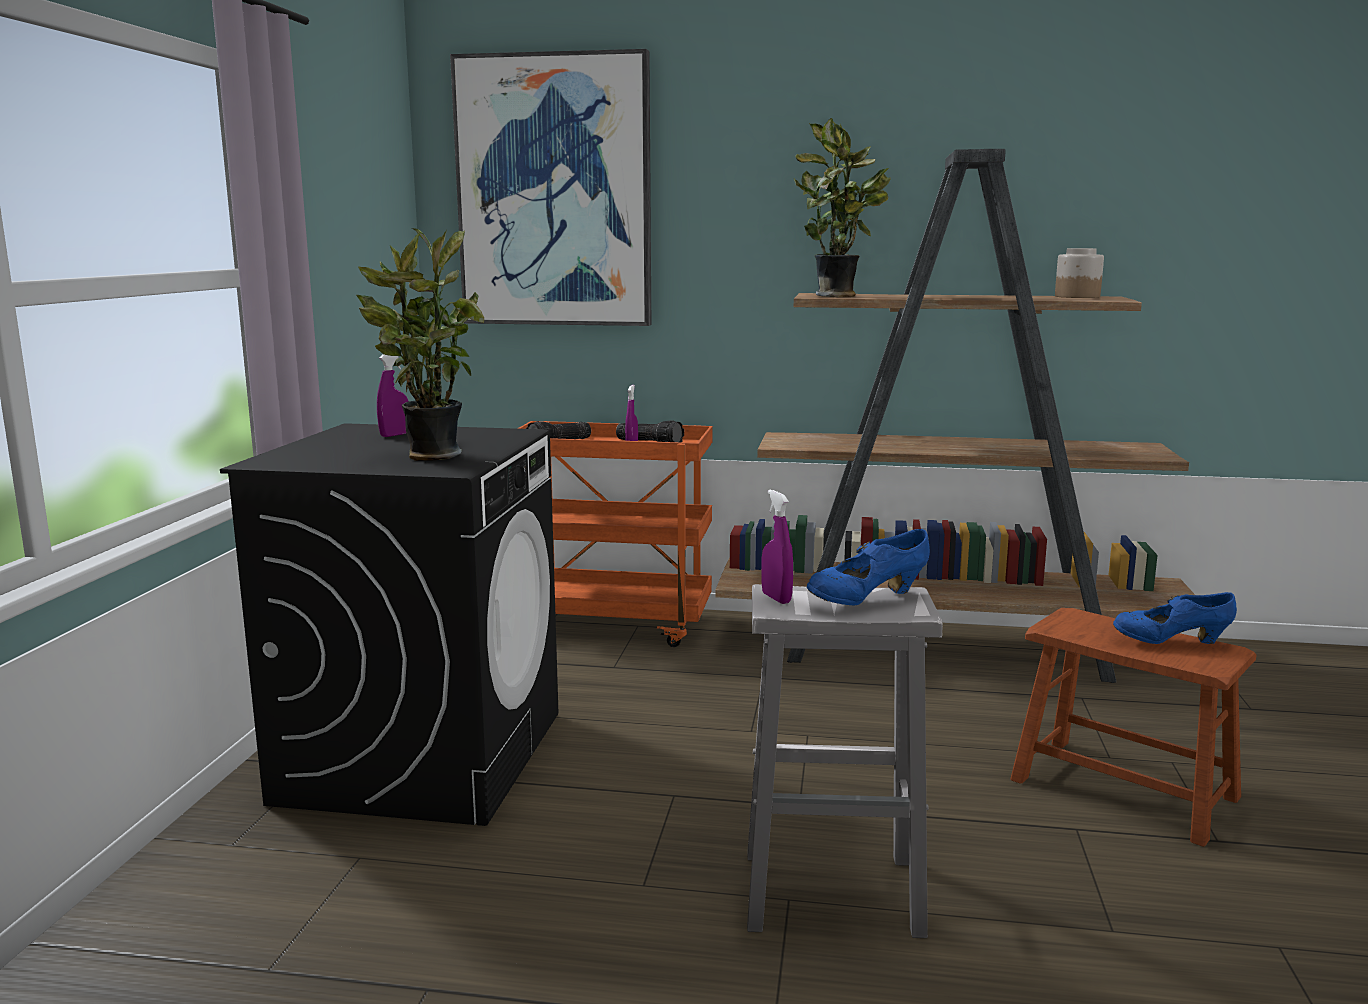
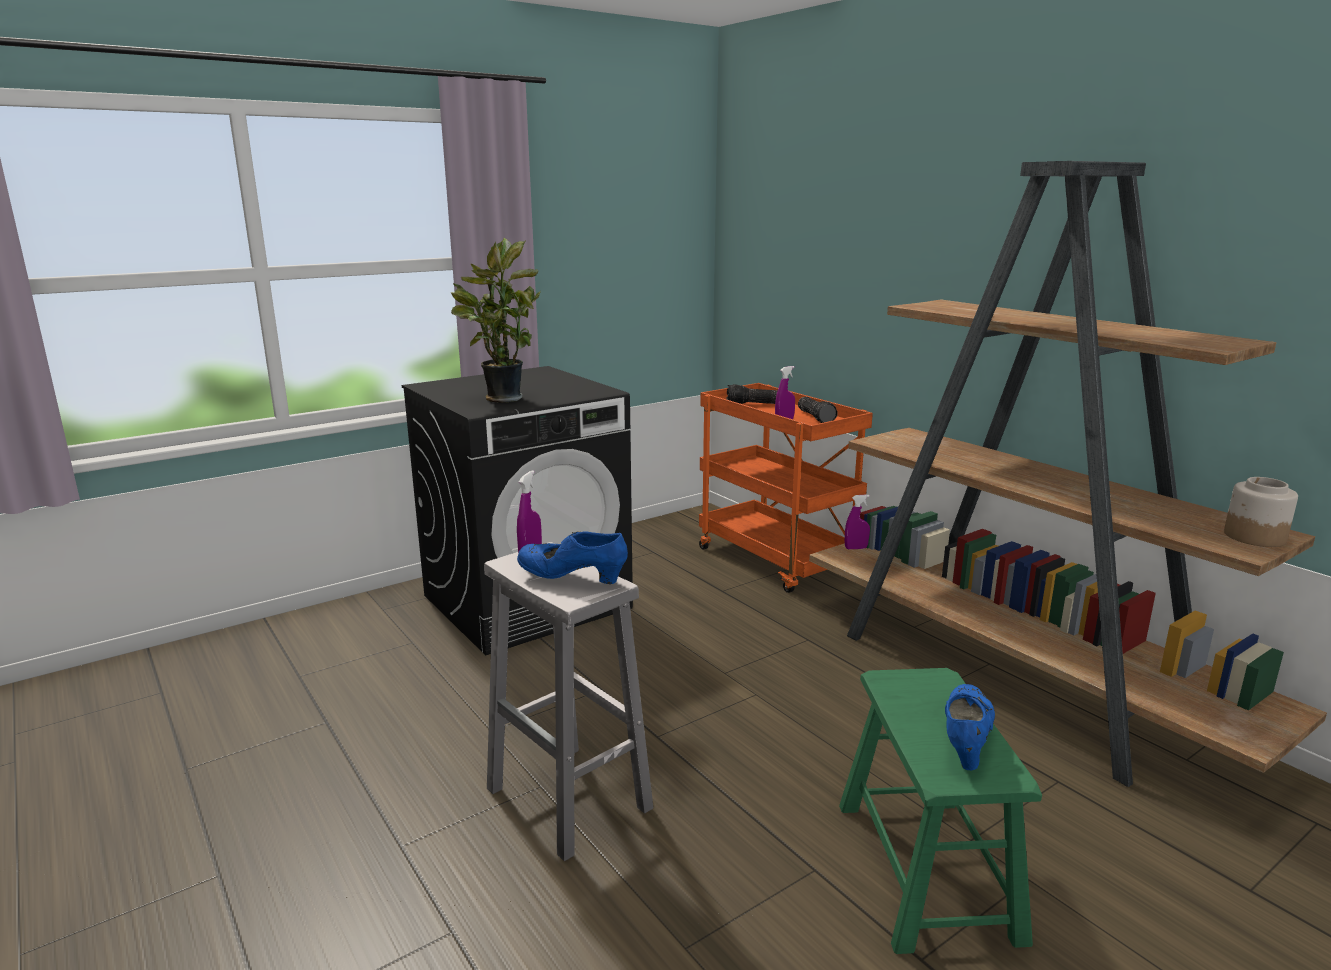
camera: 45 degrees right, 5 degrees up
(395, 435) = (539, 379): purple spray bottle -> purple spray bottle (856, 548)
(555, 192) = (792, 194): picture -> none
(839, 296) = (940, 308): potted plant -> none
(1076, 296) = (1199, 336): jar -> jar (1254, 536)
(1123, 788) = (926, 869): brown stool -> green stool
(1170, 642) = (965, 741): blue shoe -> blue shoe turned 60 degrees clockwise

